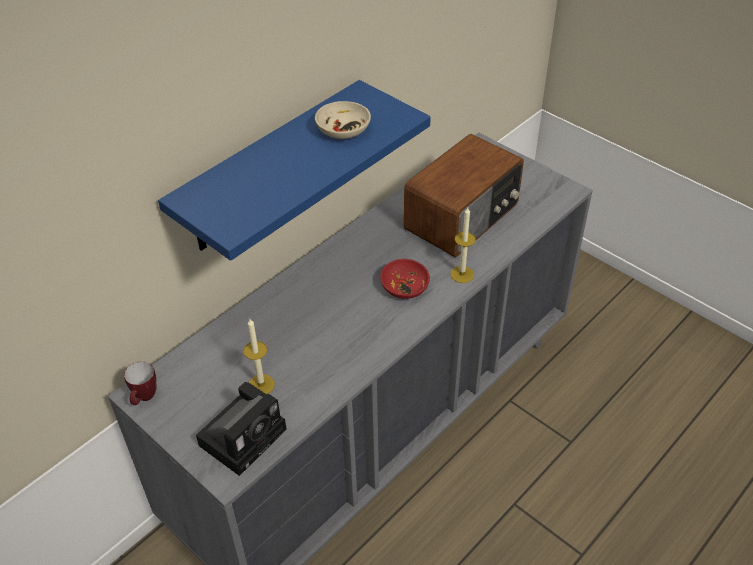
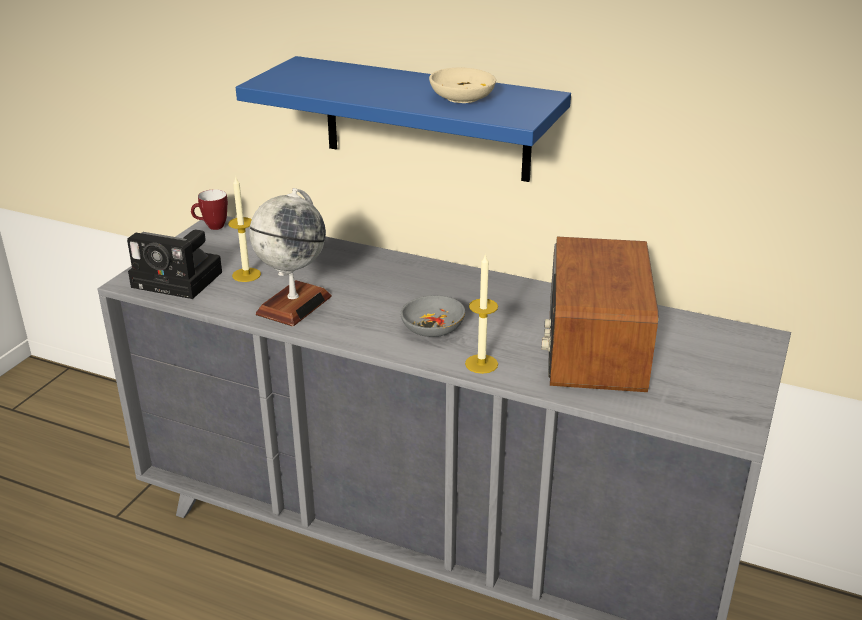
camera: 70 degrees right, 15 degrees down
(331, 360) = (294, 305): none -> globe
(405, 287) = (433, 328): red bowl -> grey bowl
(463, 217) = (593, 348): radio -> radio turned 75 degrees clockwise

